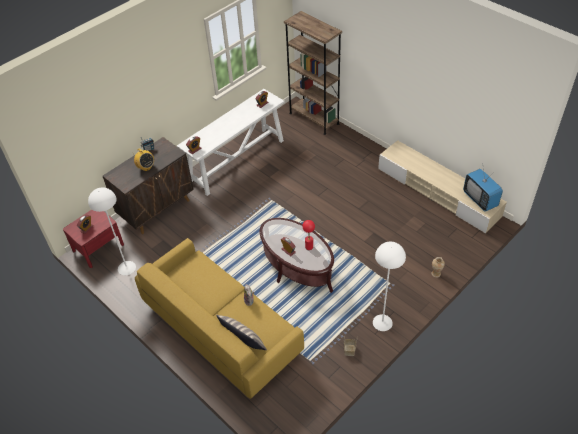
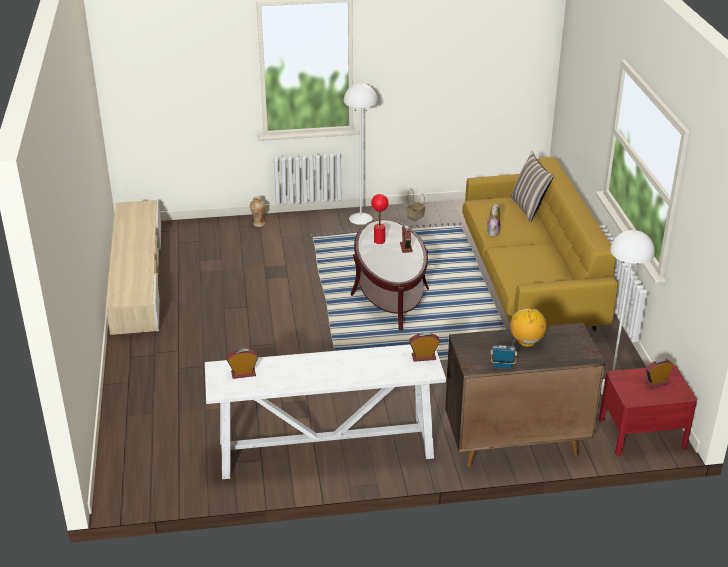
camera: 145 degrees left, 15 degrees down
(314, 118) = (126, 451): brown bookcase -> none
(480, 199) = (135, 215): television -> none

